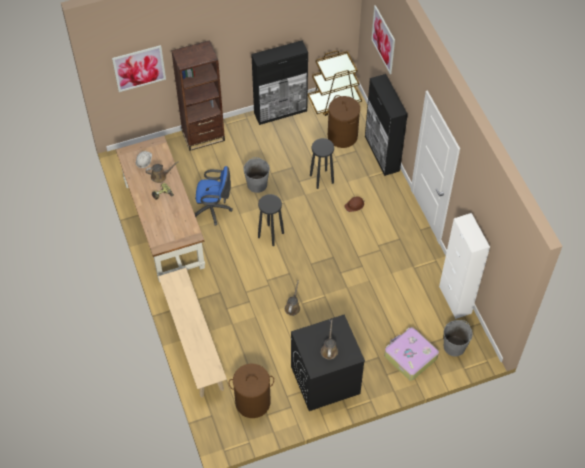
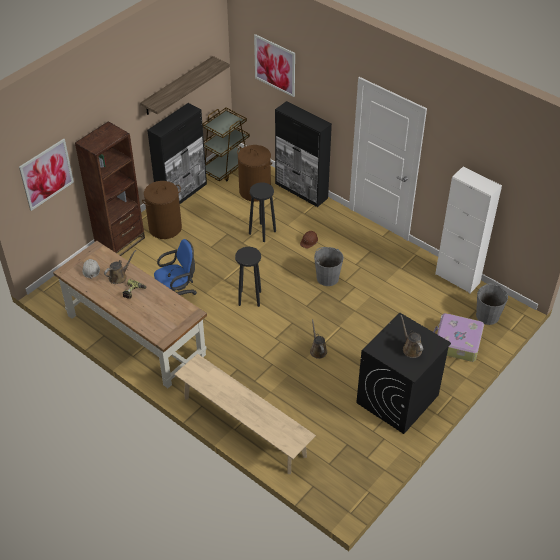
camera: 30 degrees left, 10 degrees down
(252, 402) = (344, 453): brown laundry basket -> brown laundry basket (165, 228)
(257, 184) = (204, 261): grey bucket -> grey bucket (327, 277)
(294, 24) = (178, 86): none -> shelf

